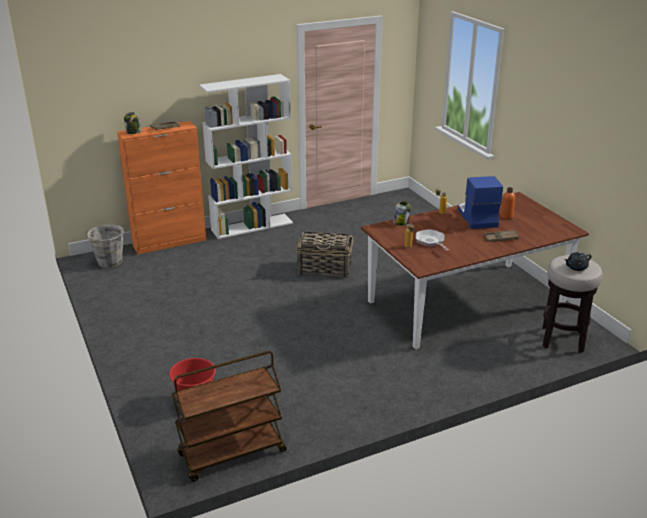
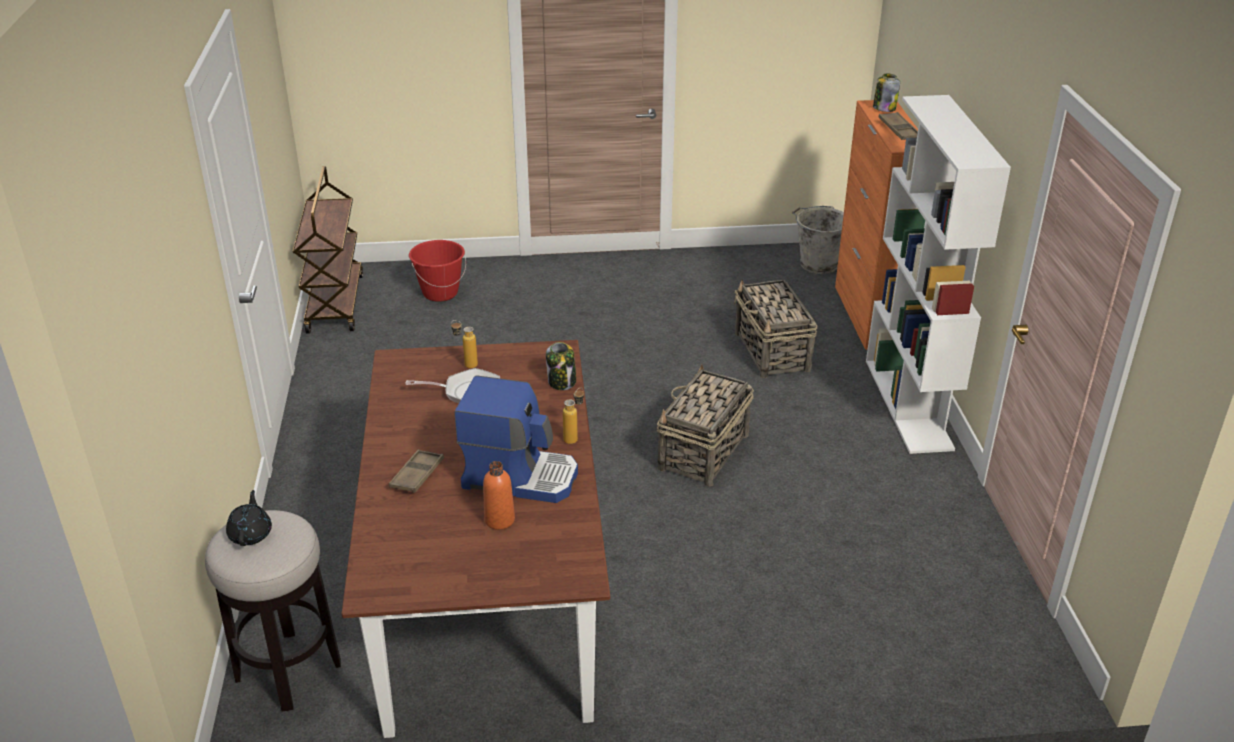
camera: 110 degrees right, 5 degrees up
(221, 263) = (772, 352): none -> basket

